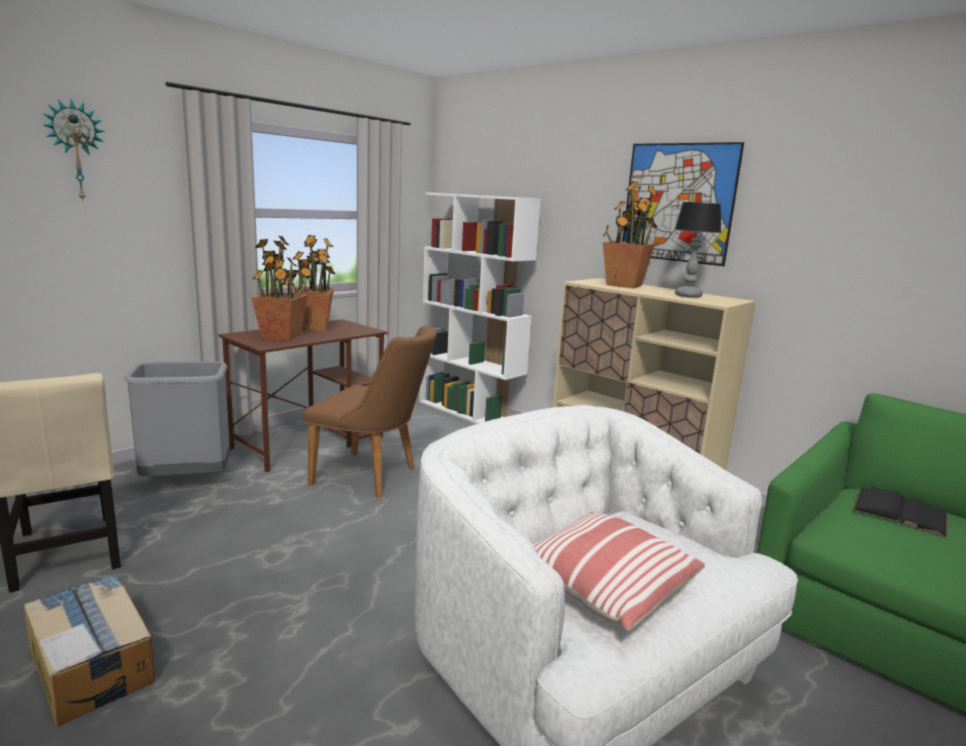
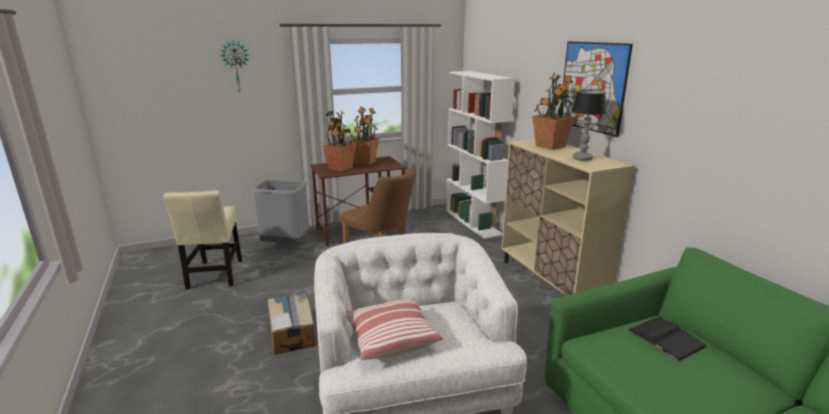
camera: 25 degrees right, 5 degrees up
(92, 664) = (199, 327): cardboard box -> cardboard box (292, 332)

